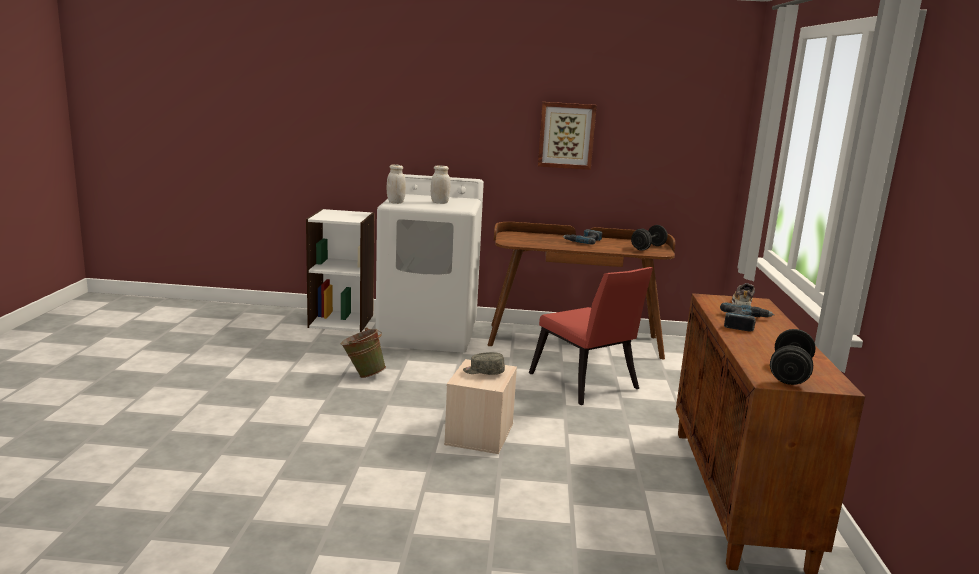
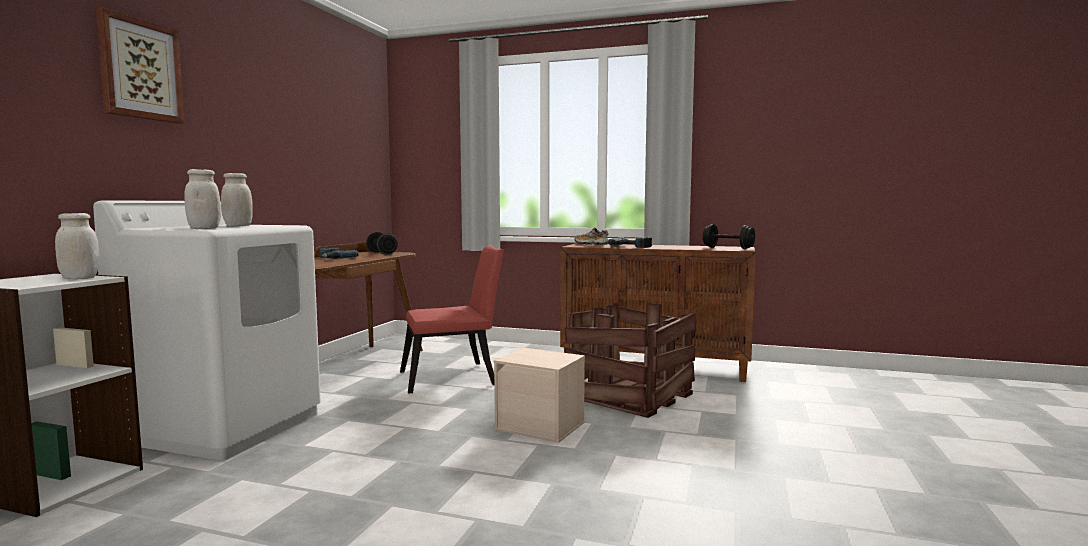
camera: 75 degrees left, 10 degrees down
(349, 218) = (79, 278): none -> white jar
(363, 375) = (325, 475): green bucket -> none
(483, 372) = (534, 356): grey cap -> none
(566, 135) = (280, 146): picture -> picture (140, 70)
(600, 478) = (631, 395): none -> crate

